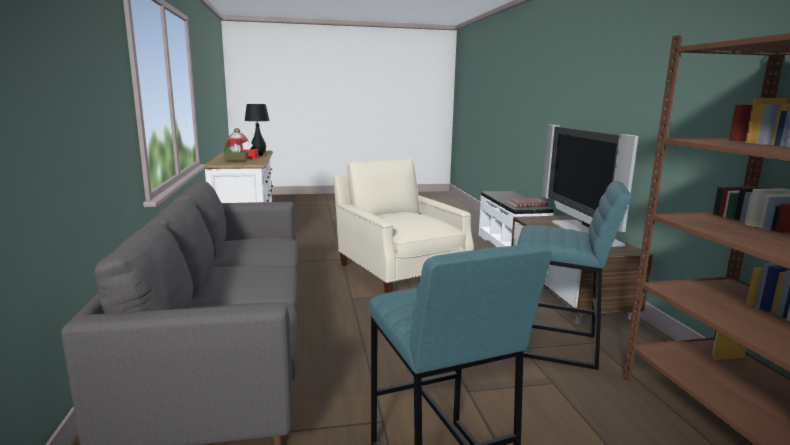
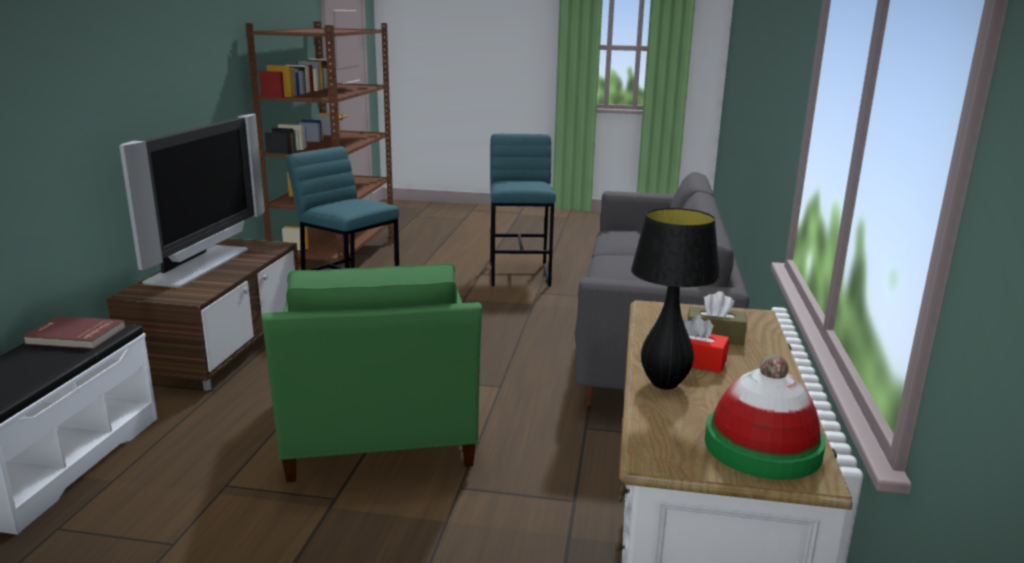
camera: 160 degrees left, 5 degrees up
(401, 270) = (379, 429): beige armchair -> green armchair

